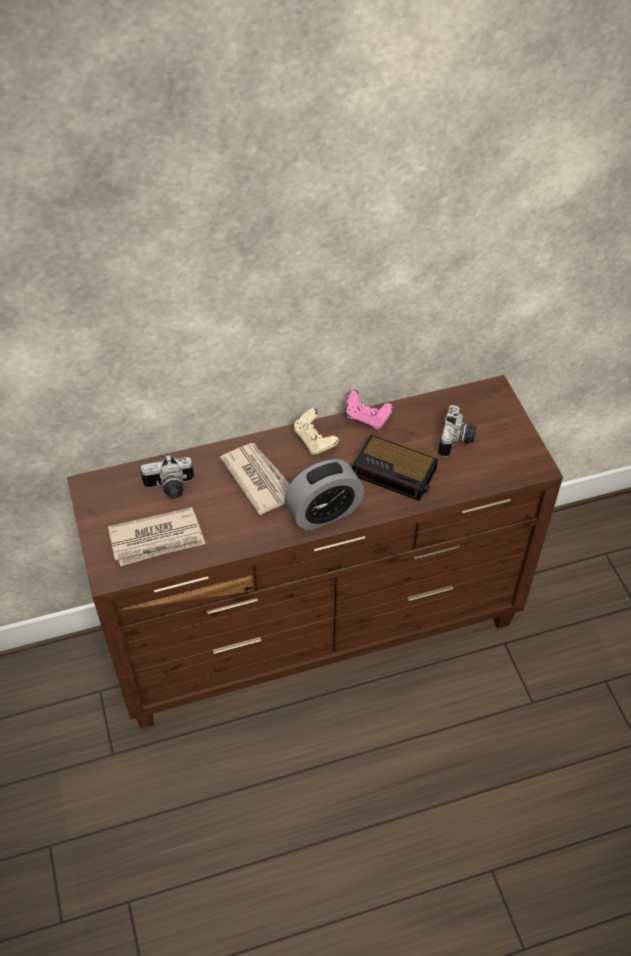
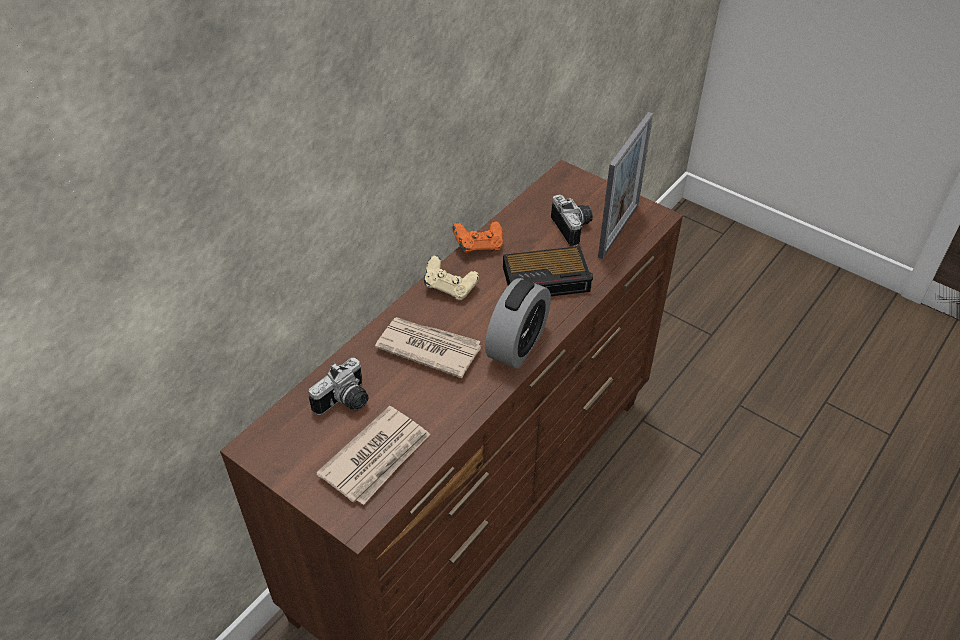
camera: 35 degrees left, 5 degrees down
(366, 418) = (479, 247): pink game controller -> orange game controller
(492, 462) = (618, 230): none -> picture frame

